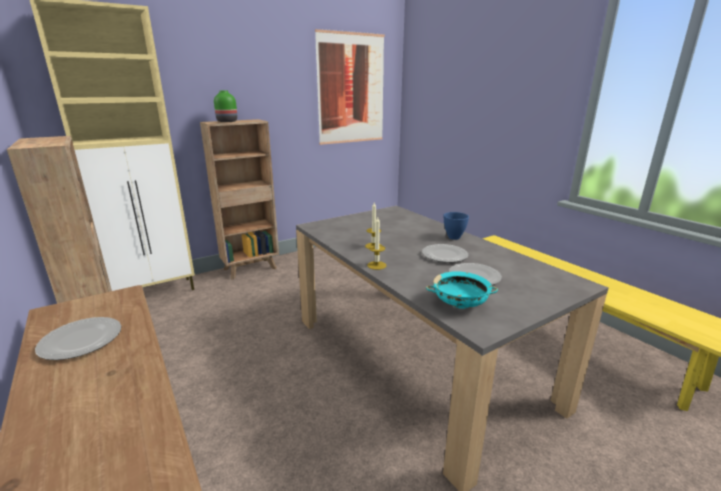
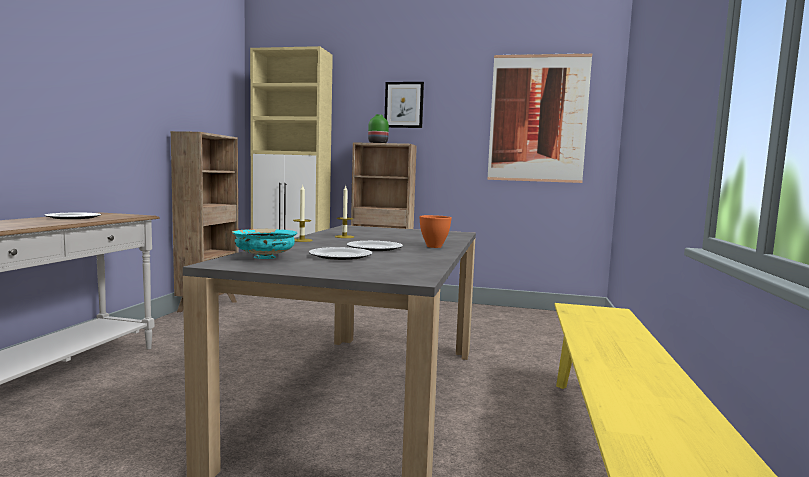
camera: 45 degrees right, 15 degrees down
(237, 76) = (404, 105): none -> picture
(453, 237) = (434, 246): blue bowl -> orange bowl

